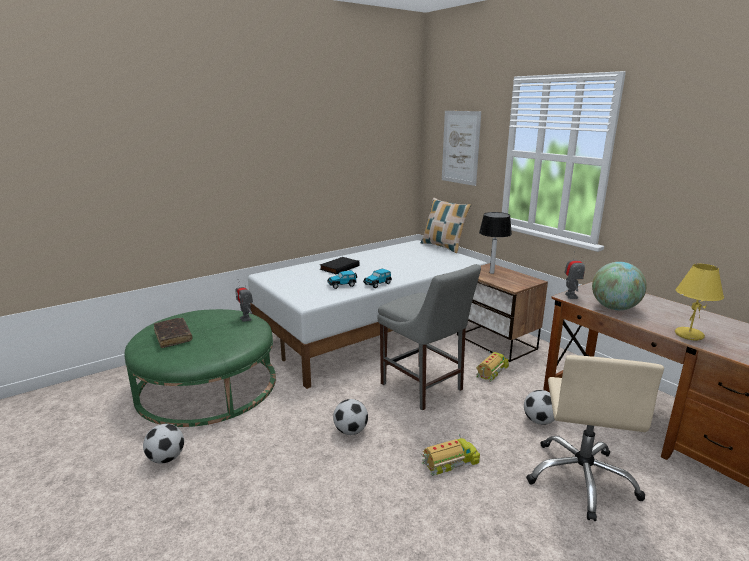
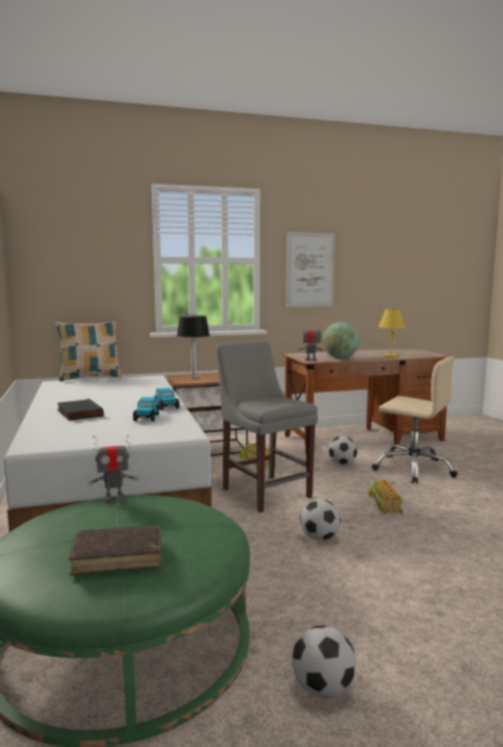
camera: 70 degrees left, 10 degrees down
(424, 388) = (264, 491): grey chair -> grey chair turned 105 degrees counterclockwise
(460, 147) = (83, 258): picture -> picture (310, 270)

